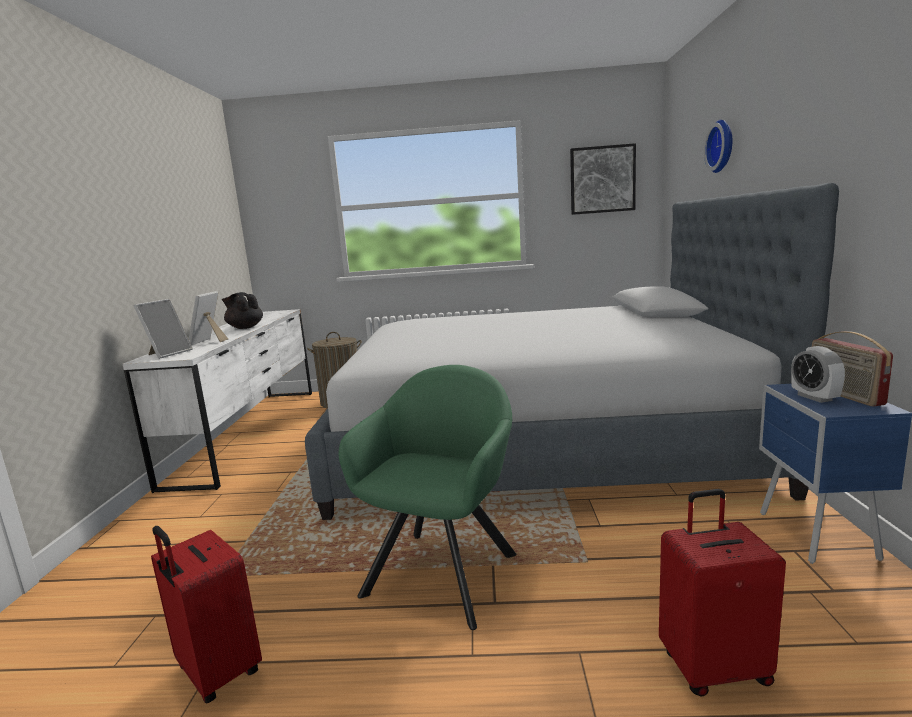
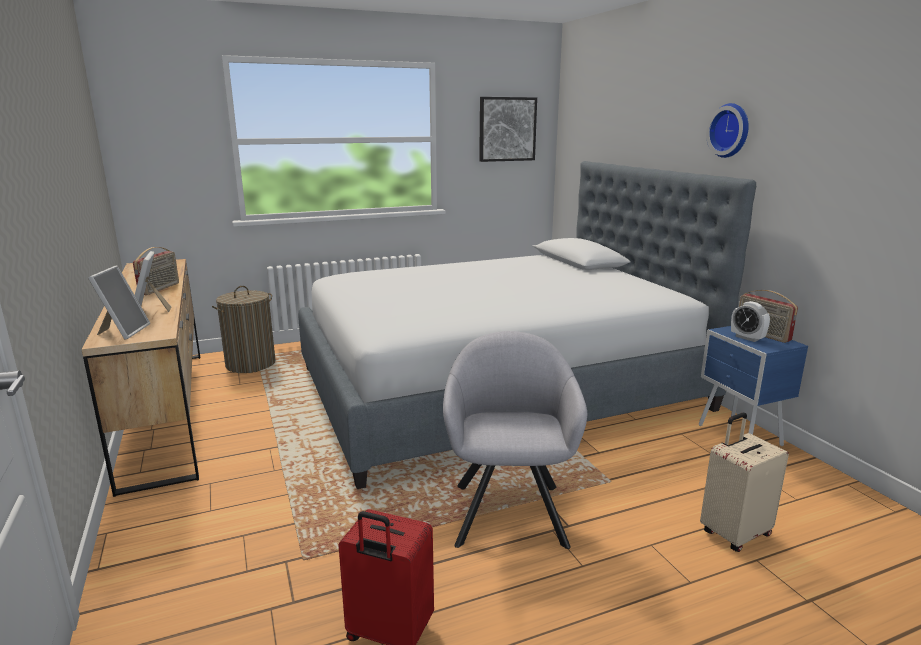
camera: 25 degrees left, 5 degrees up
(245, 327) = (160, 289): black teapot -> radio
(250, 432) = (167, 410): white dresser -> brown dresser
(445, 569) = (509, 509): green armchair -> grey armchair
(713, 667) = (734, 533): red suitcase -> beige suitcase
(722, 146) = (634, 121): wall clock -> wall clock (731, 130)

